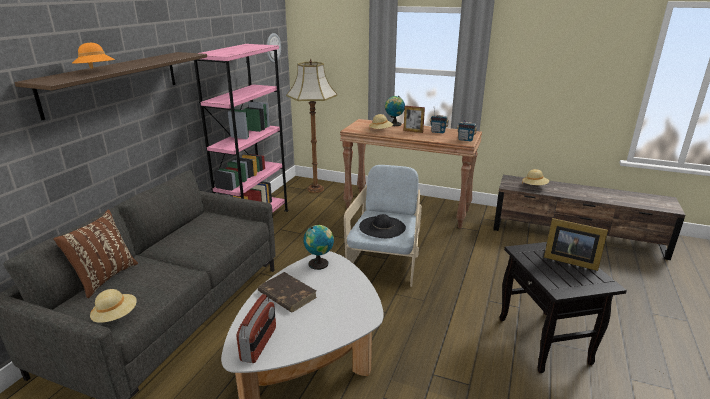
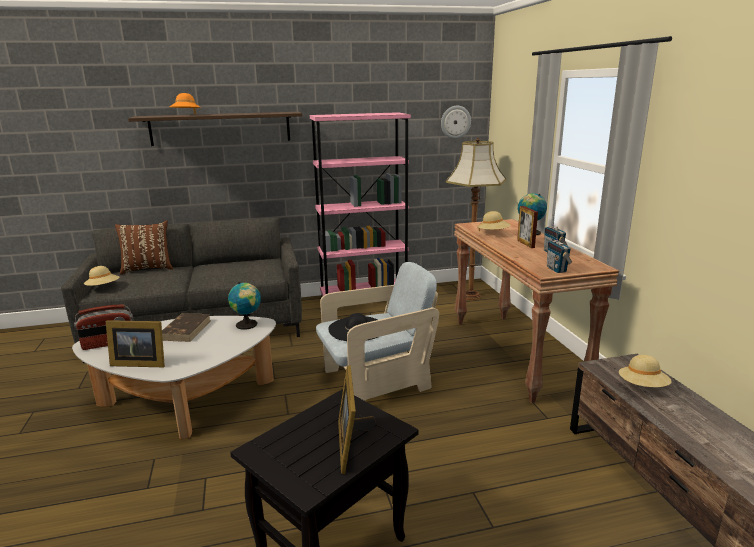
camera: 55 degrees right, 5 degrees down
(328, 332) = (139, 362): none -> picture frame

